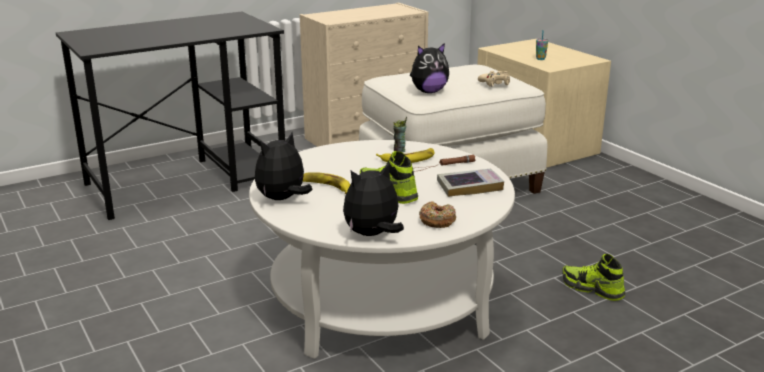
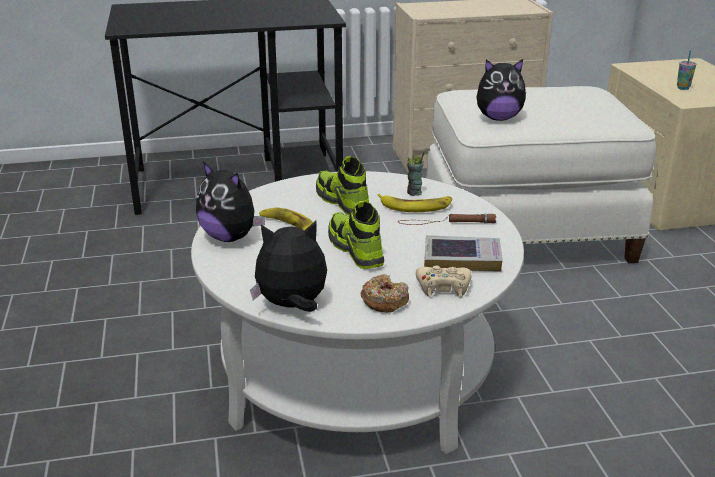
camera: 20 degrees right, 5 degrees up
(282, 199) = (230, 237): plush toy -> plush toy turned 120 degrees counterclockwise
(495, 83) = (590, 117): beige game controller -> beige game controller (443, 287)
(592, 289) = (630, 415): shoe -> shoe (342, 202)

